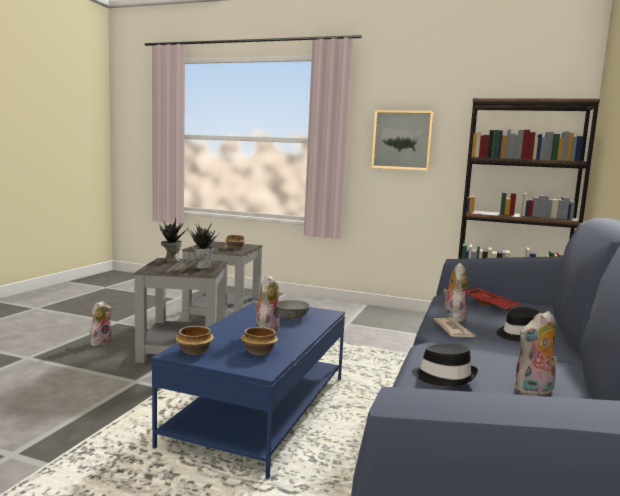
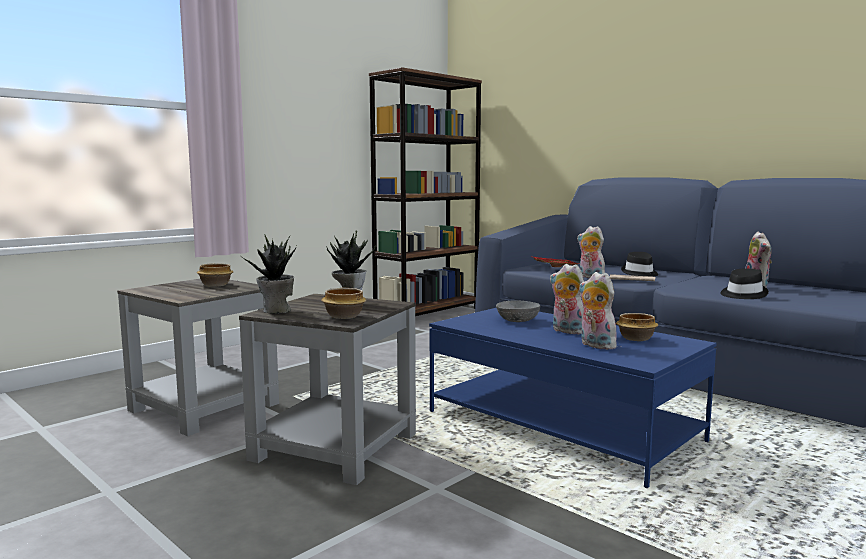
camera: 65 degrees left, 0 degrees up
(100, 342) = (219, 511): plush toy -> plush toy (595, 345)
(195, 351) = (633, 357): bowl -> bowl (343, 316)
(402, 140) = (299, 110): picture -> none

